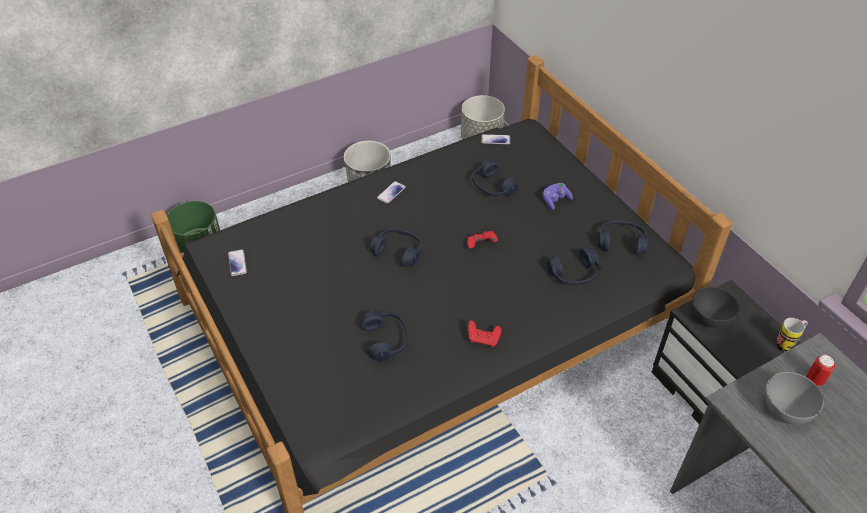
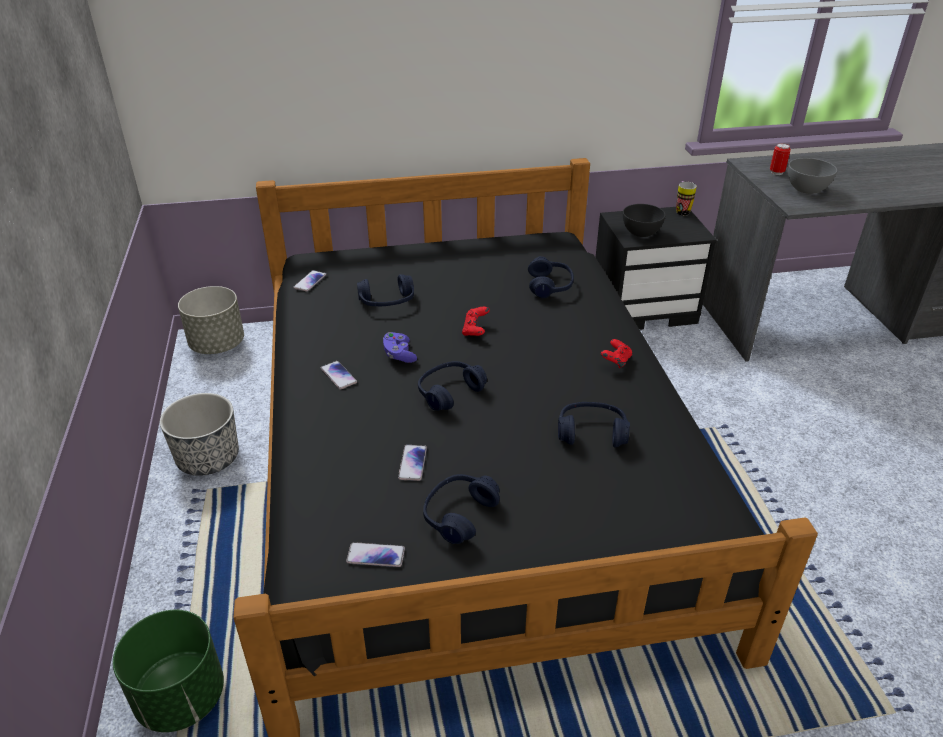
camera: 70 degrees left, 10 degrees down
(318, 255) = (412, 463): none -> phone
(555, 200) = (438, 270): purple game controller -> purple game controller (399, 355)
(621, 243) = (522, 251): blue headphones -> blue headphones (459, 514)

